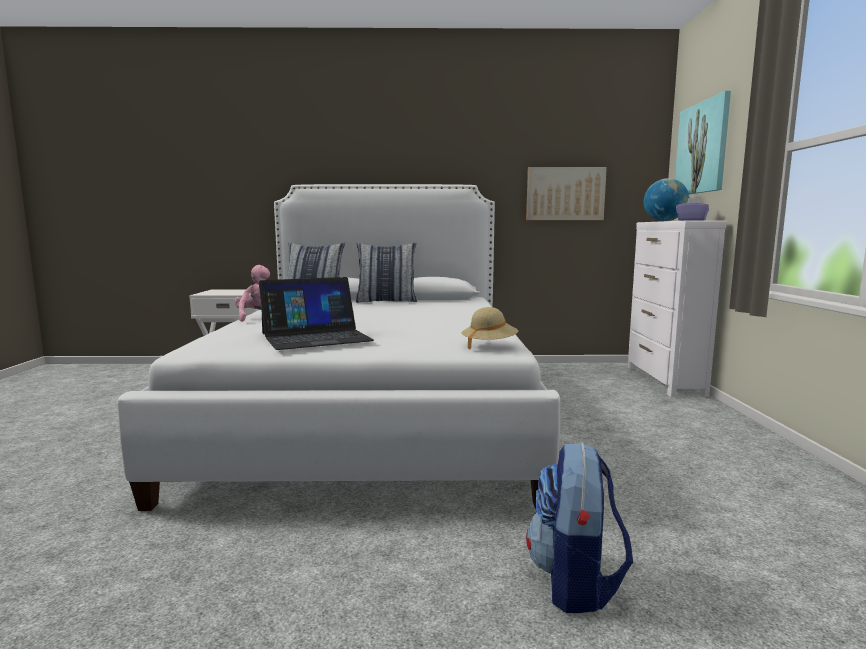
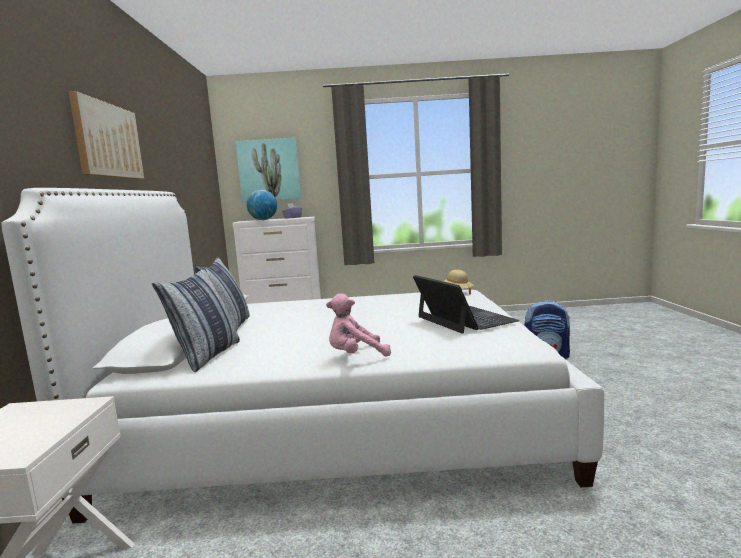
camera: 90 degrees left, 0 degrees up
(565, 194) = (194, 201): picture -> picture (107, 140)

